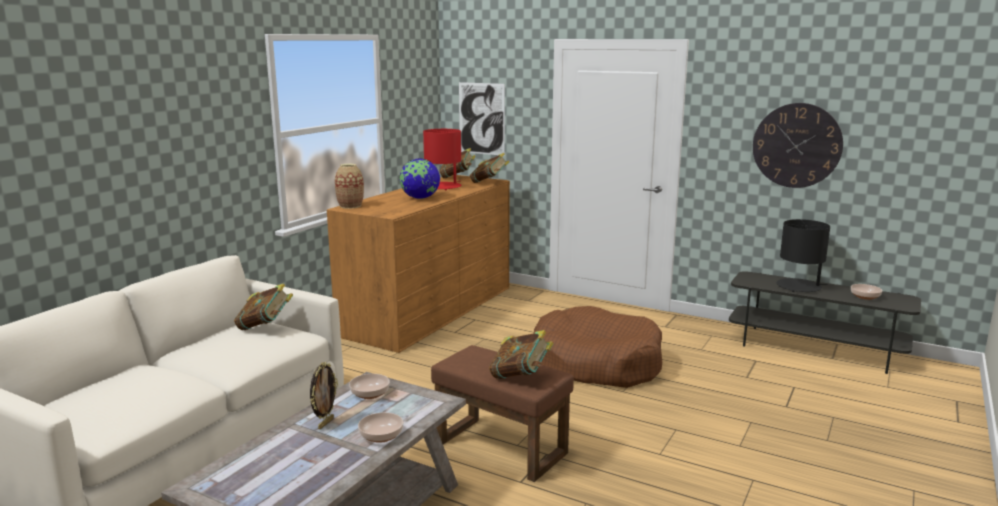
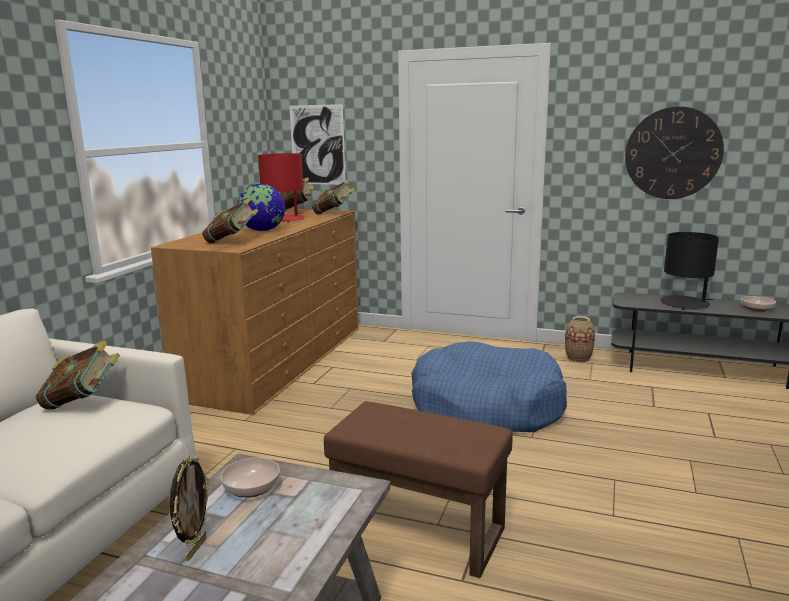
camera: 10 degrees left, 0 degrees up
(350, 206) = (180, 242): vase -> vase (578, 358)
(382, 435) = (289, 560): bowl -> none
(520, 376) = (448, 439): book -> book (232, 242)
(596, 363) = (486, 406): brown dog bed -> blue dog bed

